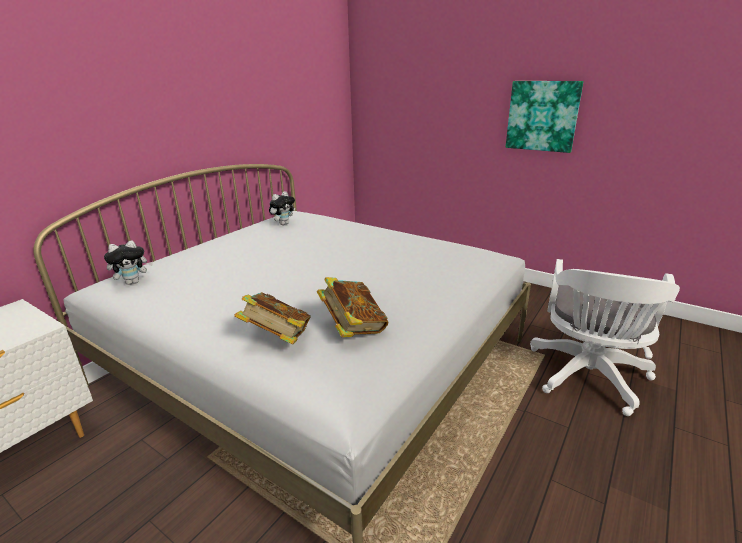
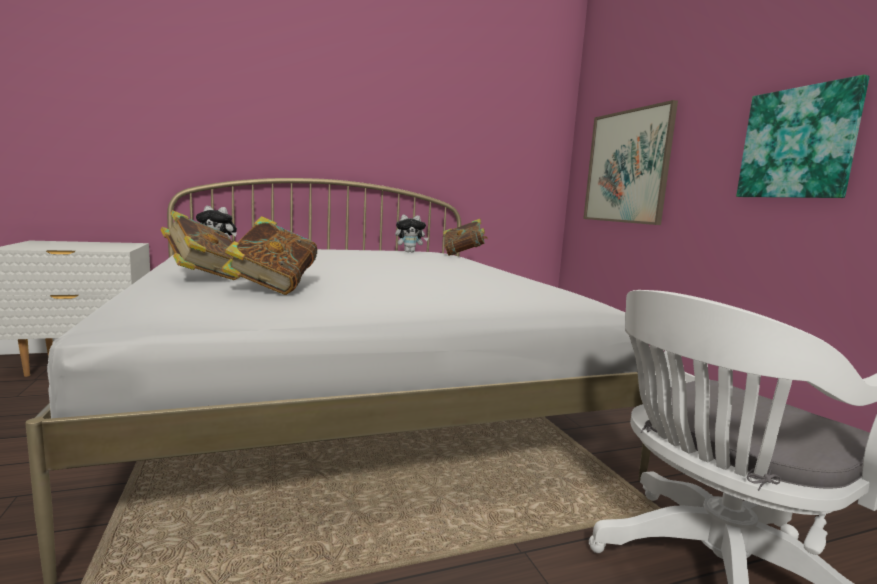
camera: 35 degrees right, 15 degrees down
(324, 214) = (463, 255): none -> book
(411, 117) = (627, 167): none -> picture

